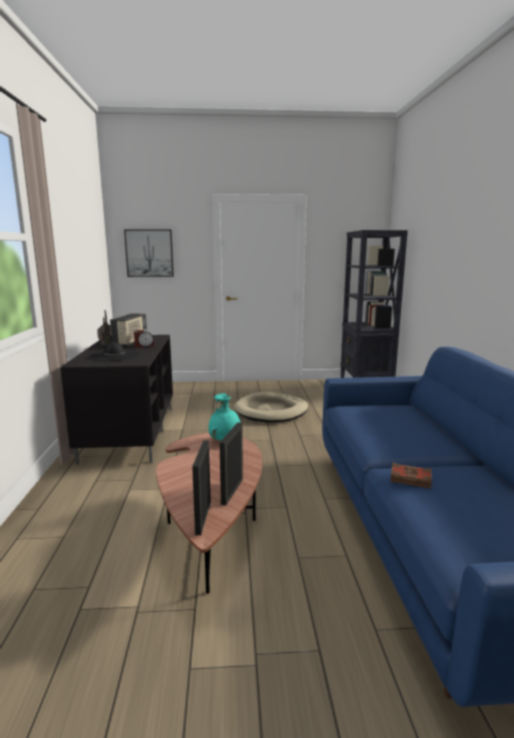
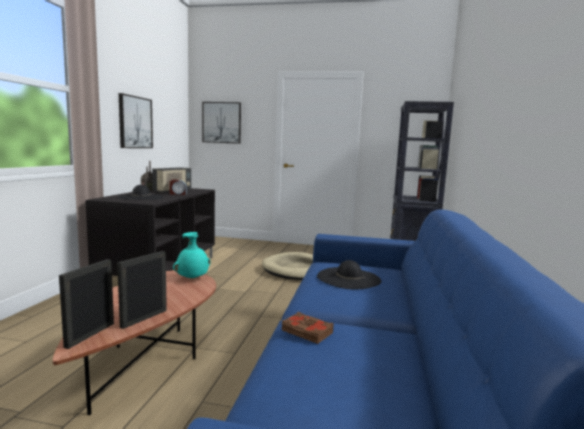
camera: 15 degrees right, 5 degrees down
(72, 264) = (135, 122): none -> picture
(383, 421) = (348, 278): none -> black hat

